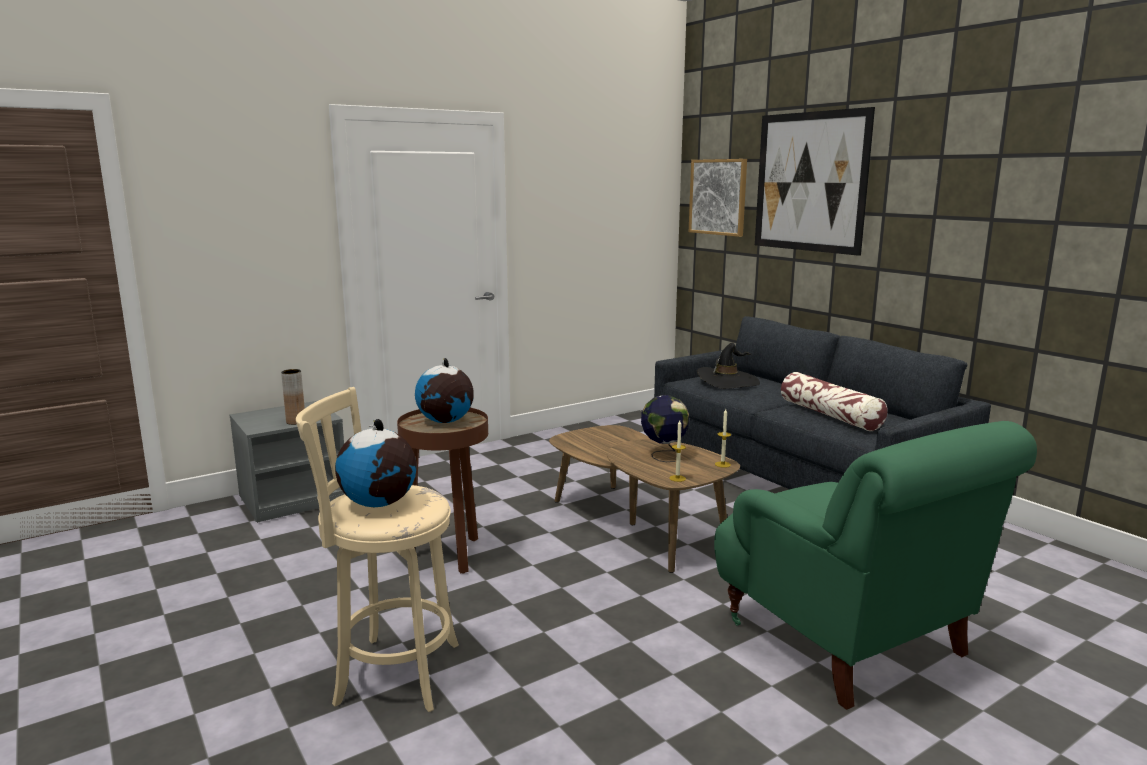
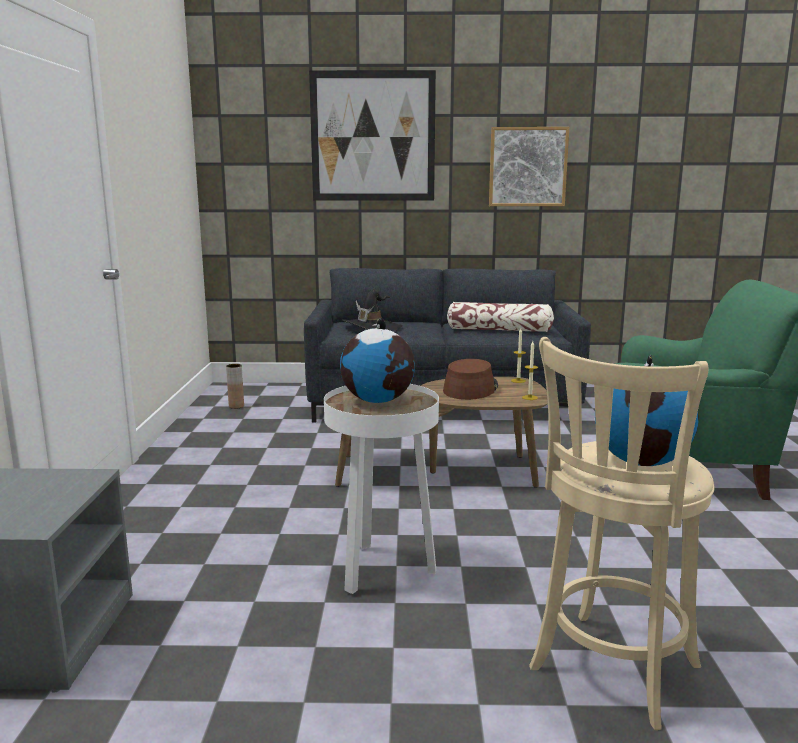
camera: 55 degrees left, 0 degrees up
(296, 422) = (65, 496): brown vase -> brown vase (236, 406)
(449, 555) = (382, 570): brown side table -> white side table
(663, 455) = (470, 388): globe -> brown hat
(718, 197) = (256, 153): picture -> picture (528, 167)

